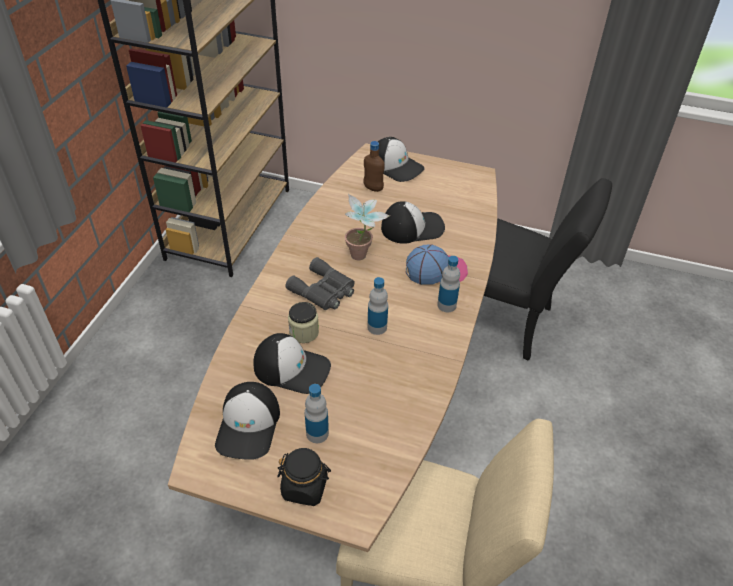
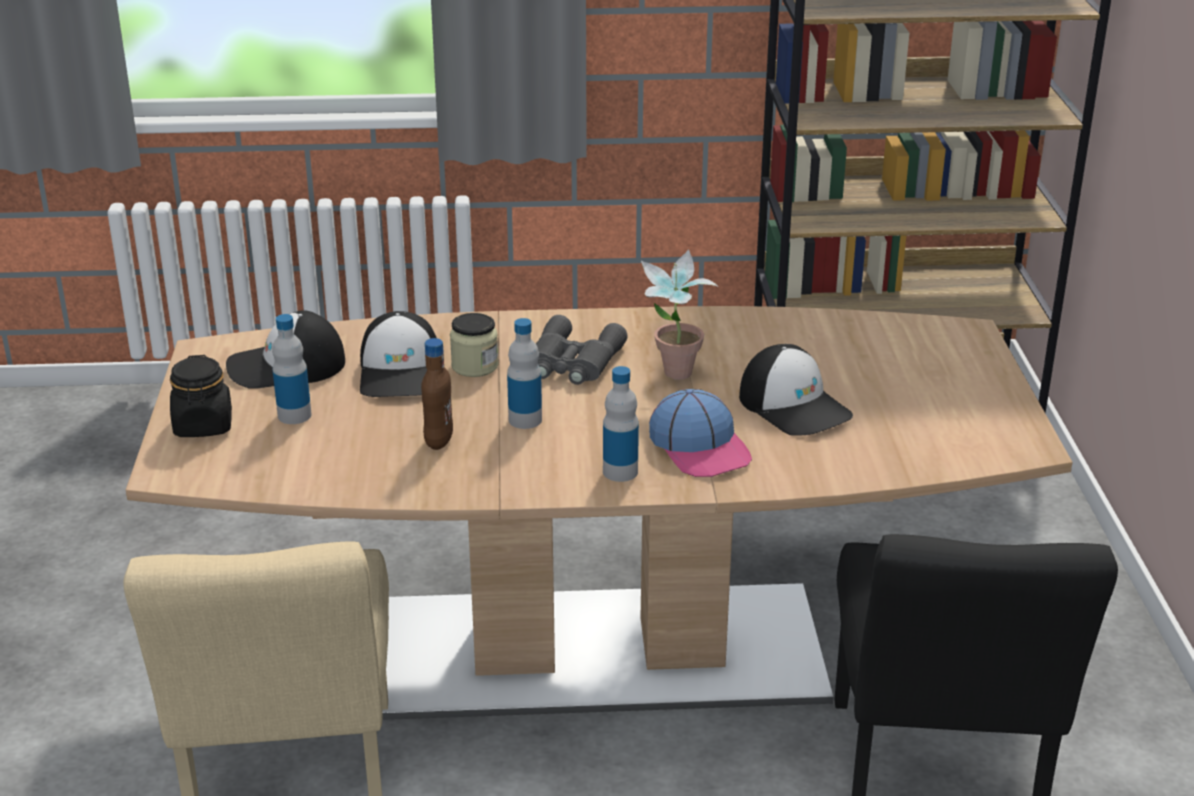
camera: 70 degrees right, 15 degrees down
(373, 188) = (866, 351): brown bottle -> brown bottle (439, 441)
(396, 166) = (956, 359): cap -> none

